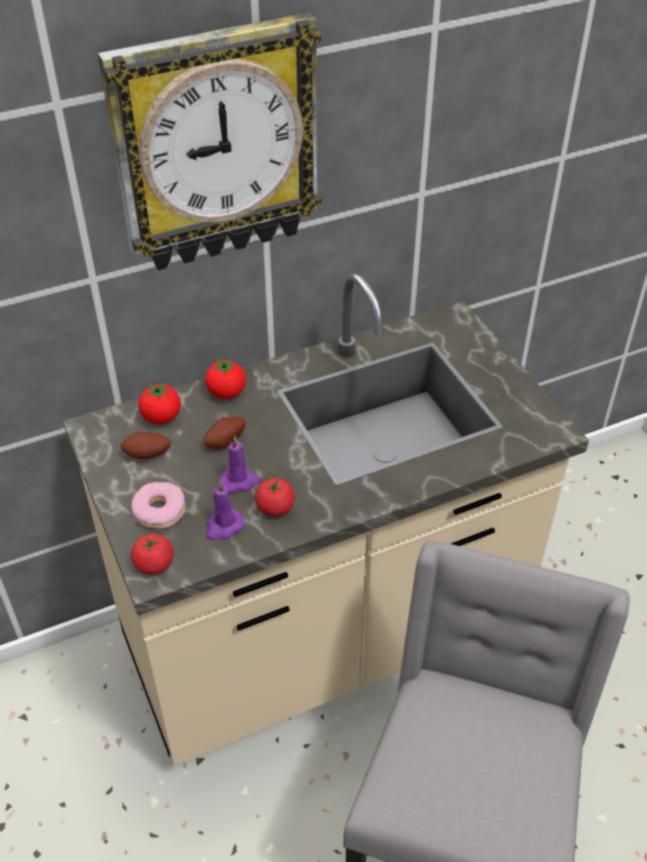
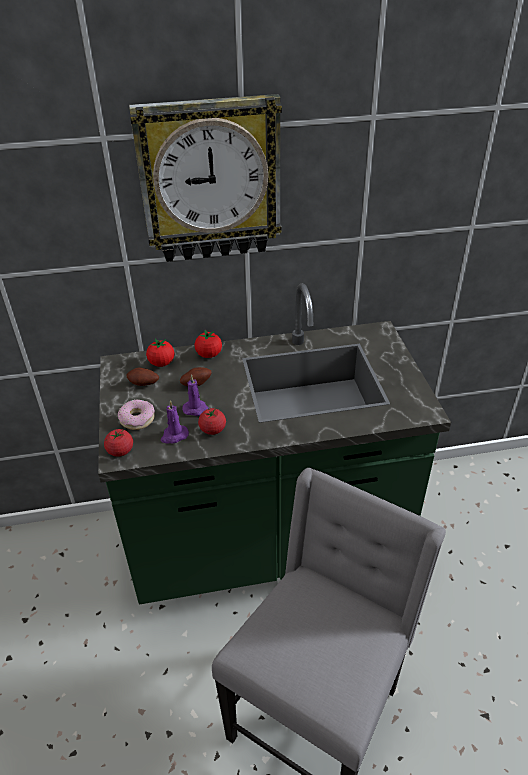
camera: 15 degrees right, 5 degrees down
(323, 640) = (267, 544): beige counter -> green counter

